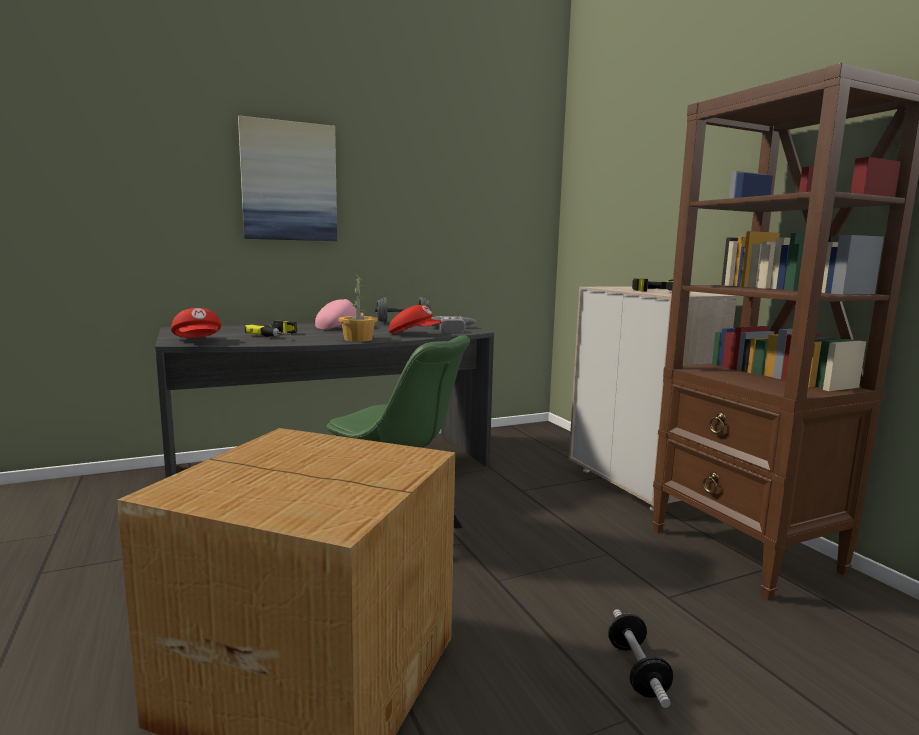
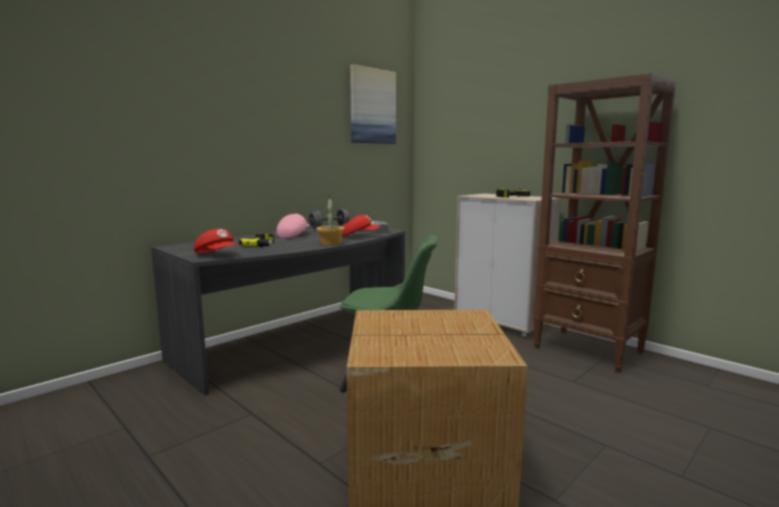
camera: 20 degrees left, 0 degrees up
(289, 182) = (243, 124): picture -> picture (372, 106)
(637, 671) = (590, 421): dumbbell -> none

